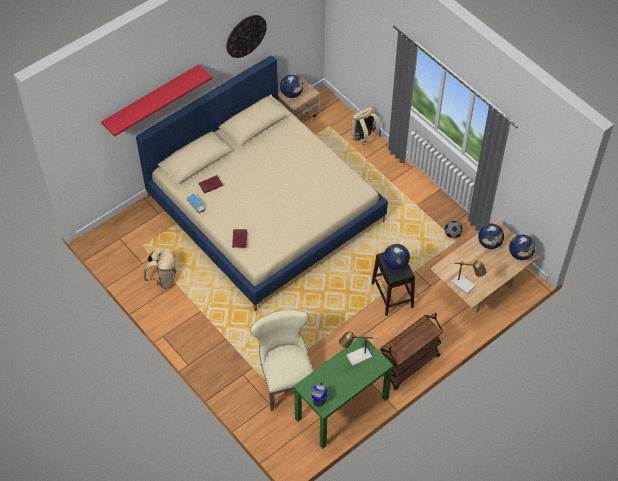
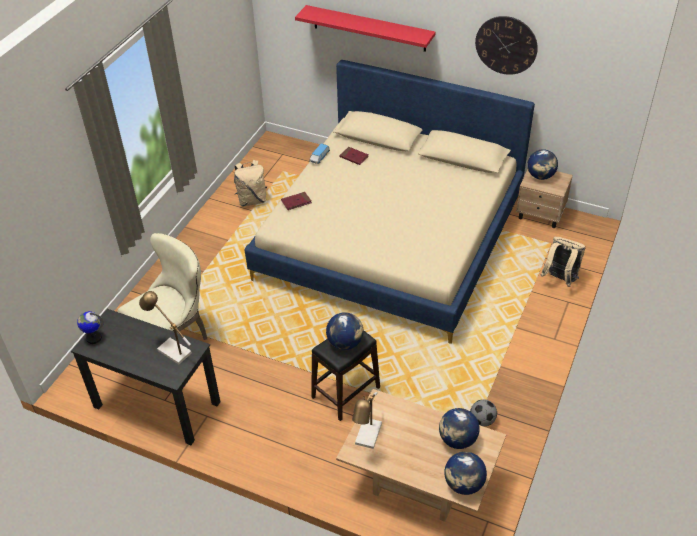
camera: 65 degrees right, 10 degrees down
(341, 408) = (156, 404): green desk -> black desk
(408, 365) = (250, 448): brown cart -> none

